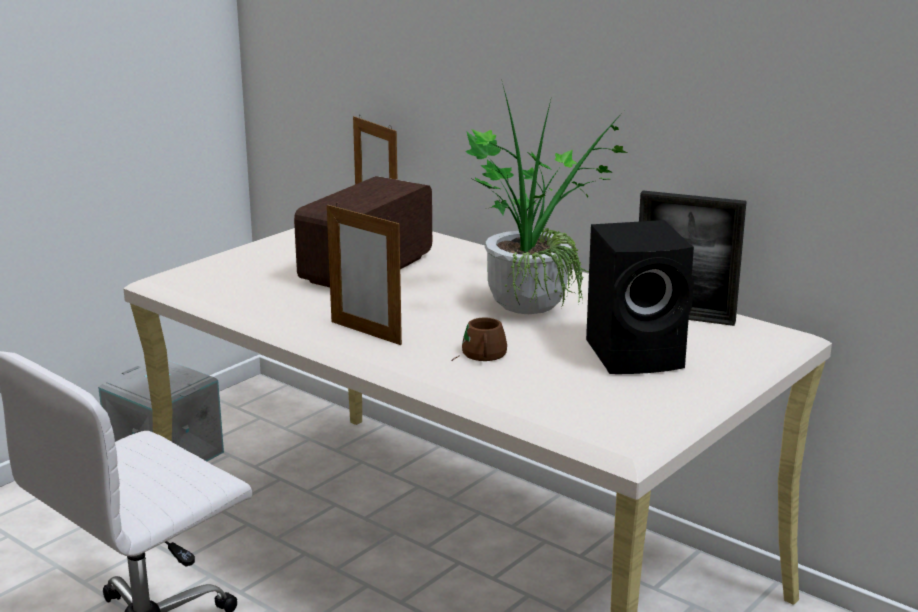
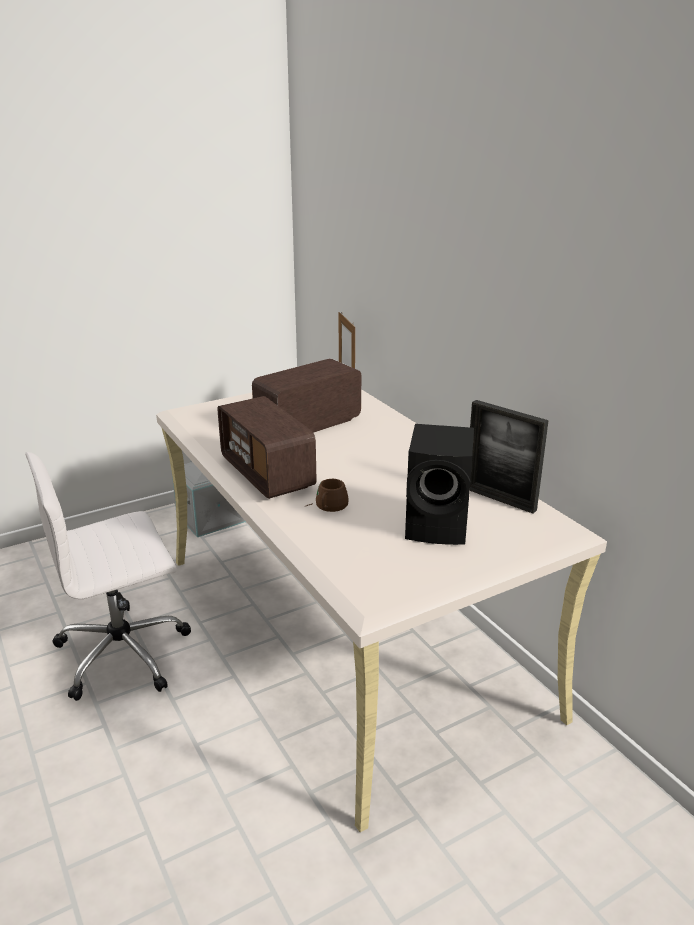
camera: 20 degrees right, 5 degrees up
(366, 333) = (267, 474): picture frame -> radio
(534, 304) = (399, 469): potted plant -> none

